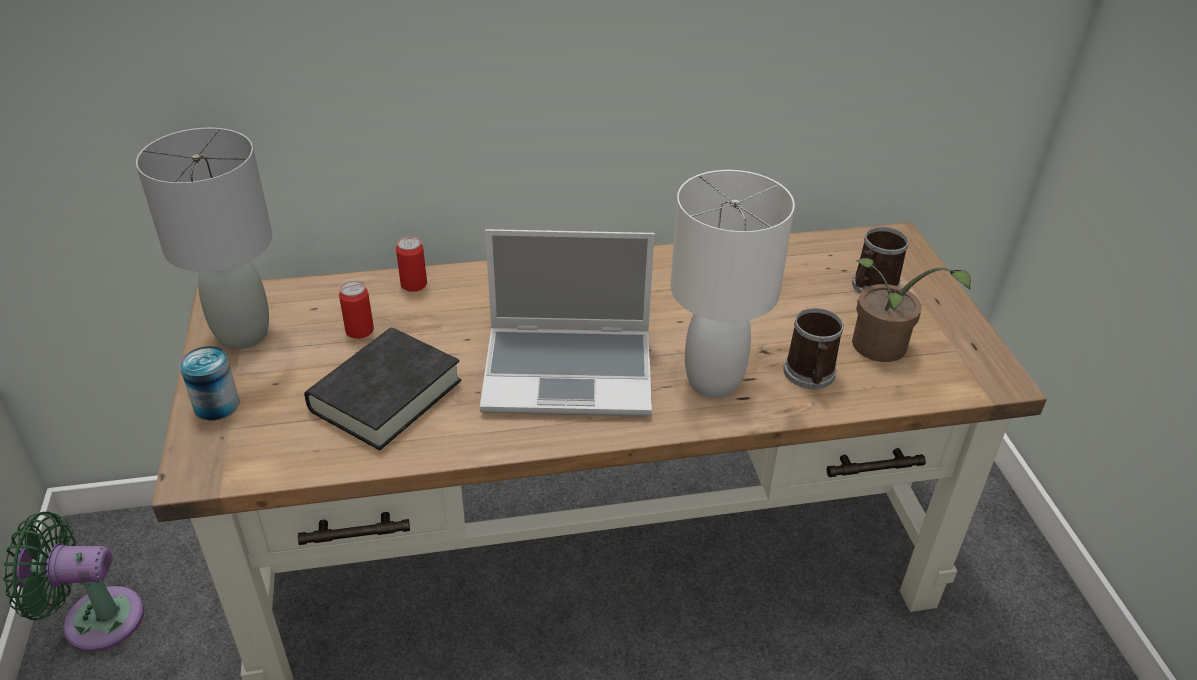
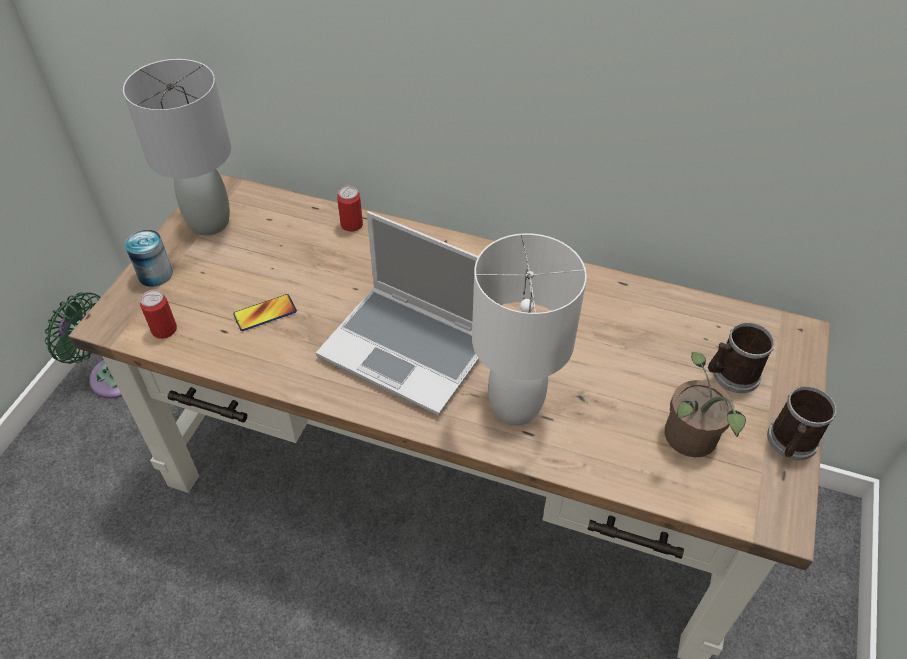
camera: 30 degrees right, 10 degrees up
(359, 330) = (286, 250): can -> can (164, 330)
(386, 395) = (265, 313): black book -> phone
(810, 376) = (602, 438): mug -> mug (790, 443)

